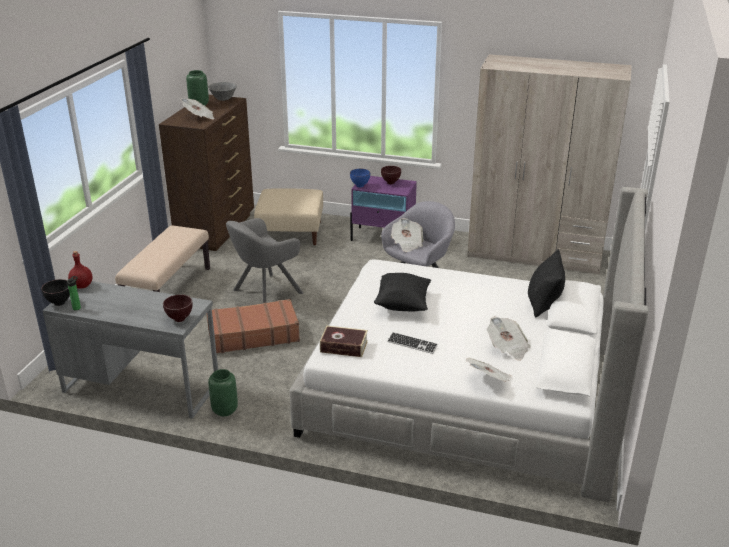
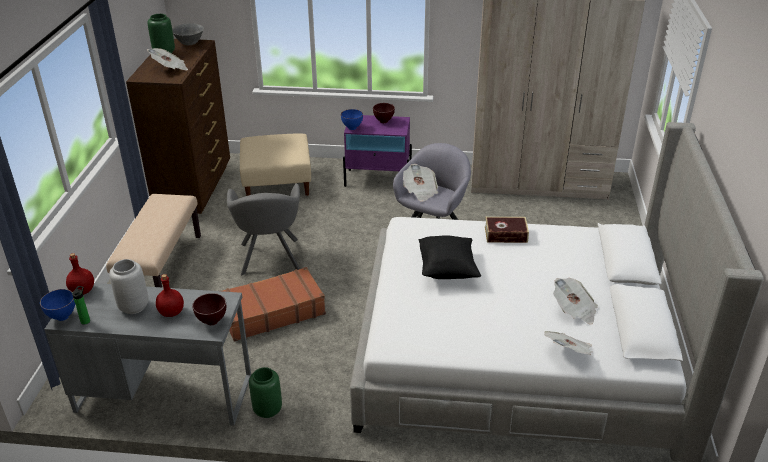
camera: 10 degrees left, 5 degrees up
(60, 303) = (63, 317): black bowl -> blue bowl
(120, 302) = (134, 307): none -> grey vase
(148, 309) = (171, 313): none -> red bottle
(264, 293) = (269, 259): grey armchair -> grey armchair turned 45 degrees counterclockwise
(344, 346) = (401, 330): book -> book (505, 235)
(412, 344) = (474, 318): keyboard -> none
(543, 304) = (592, 252): black pillow -> none

